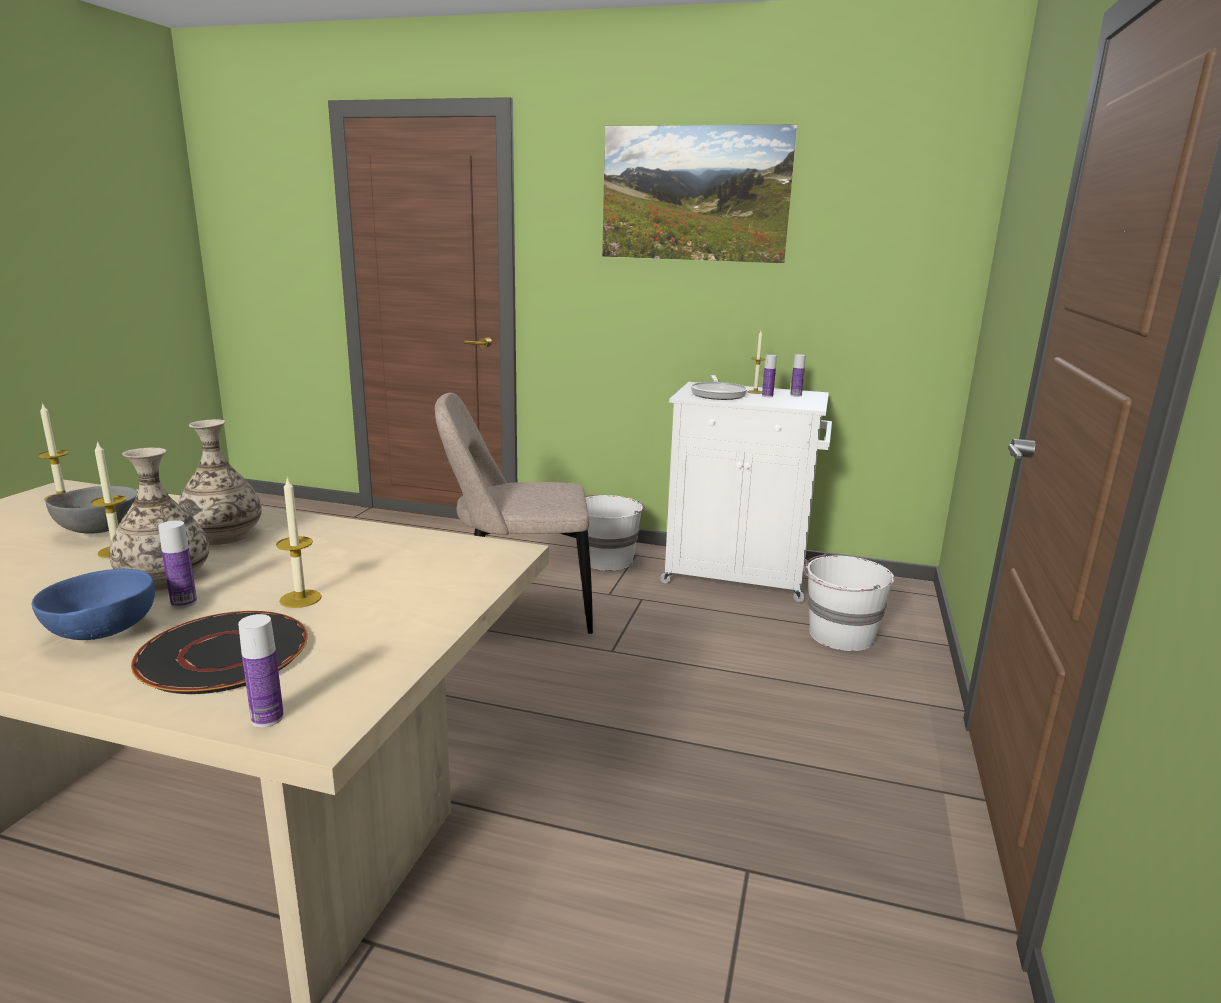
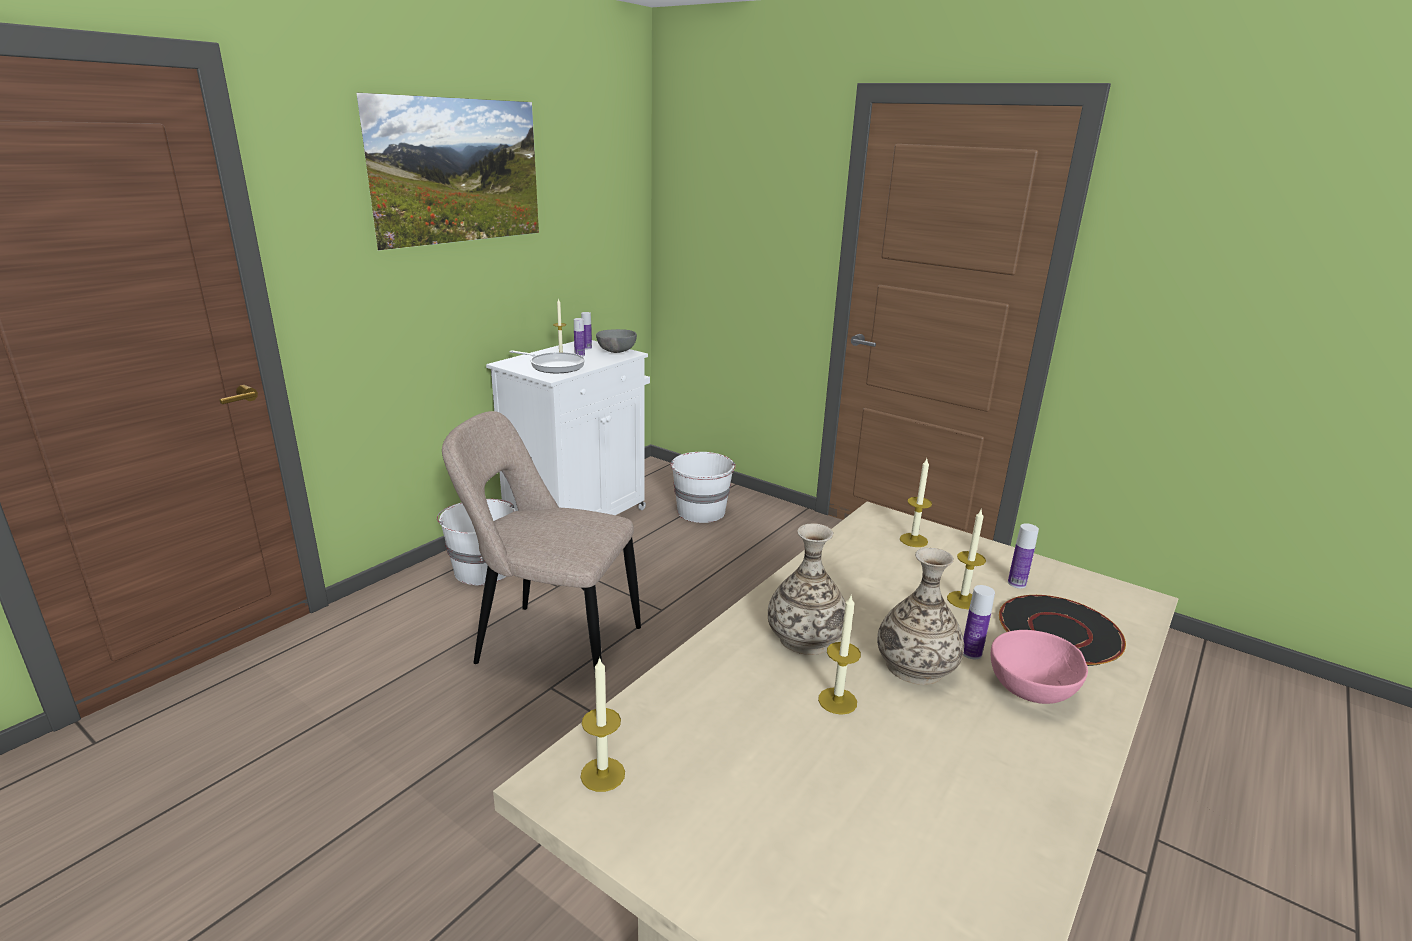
camera: 70 degrees left, 5 degrees up
(98, 530) = (763, 723): grey bowl -> grey bowl (615, 352)
(101, 634) = (1033, 690): blue bowl -> pink bowl
(267, 718) = (1138, 615): bottle -> bottle (1016, 583)
(449, 571) = (913, 540): none -> candle
(518, 612) = (552, 644): beige chair -> beige chair turned 90 degrees clockwise

